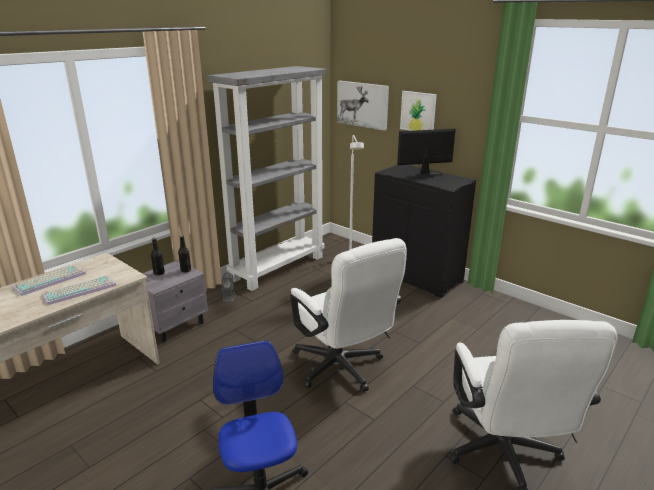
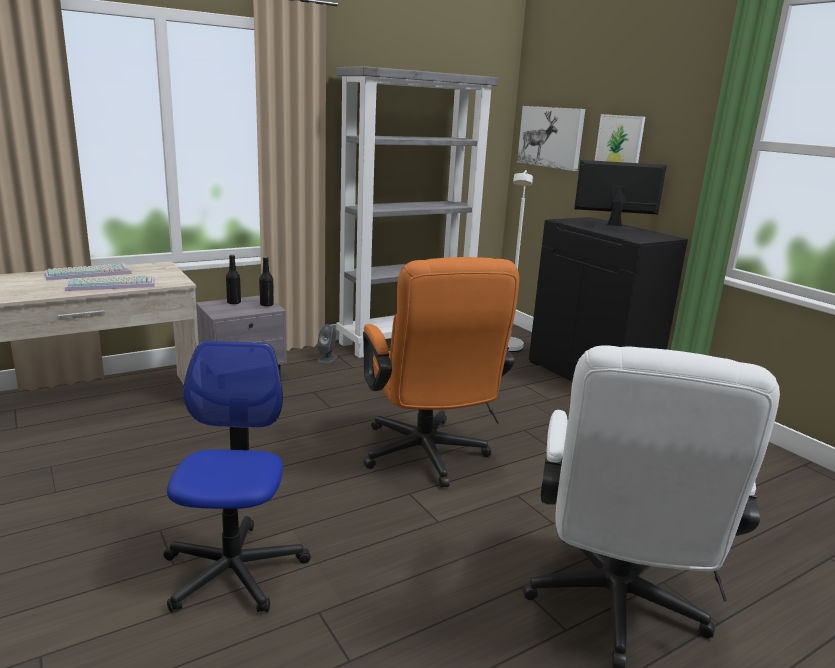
camera: 15 degrees right, 5 degrees down
(342, 370) = (427, 458): white office chair -> orange office chair

